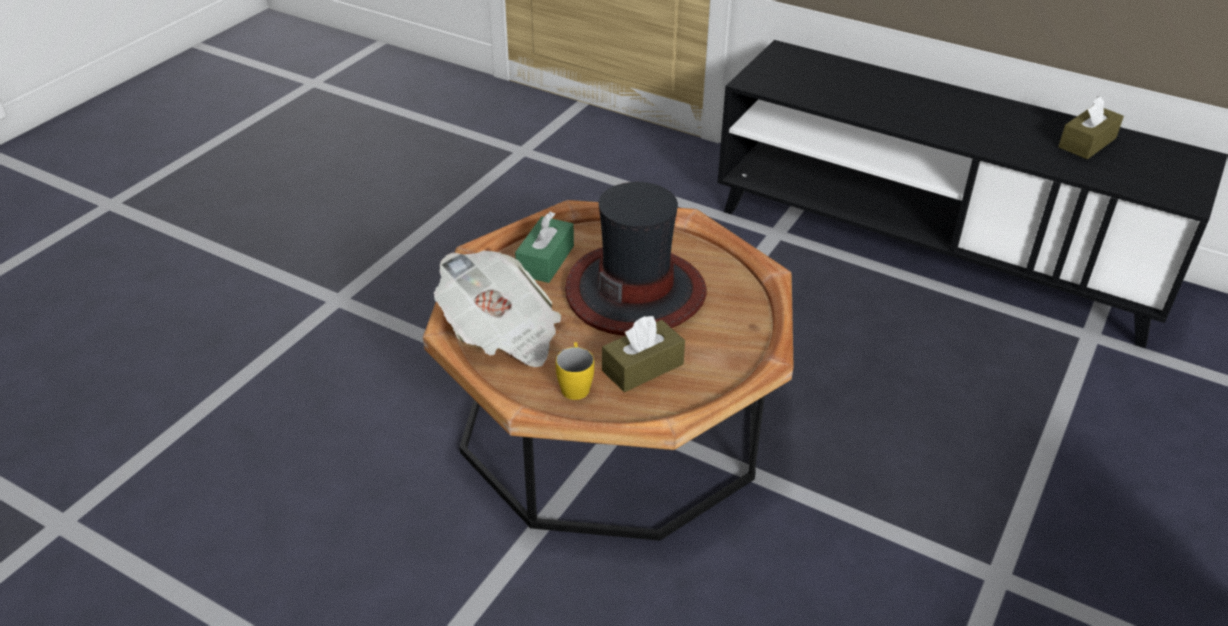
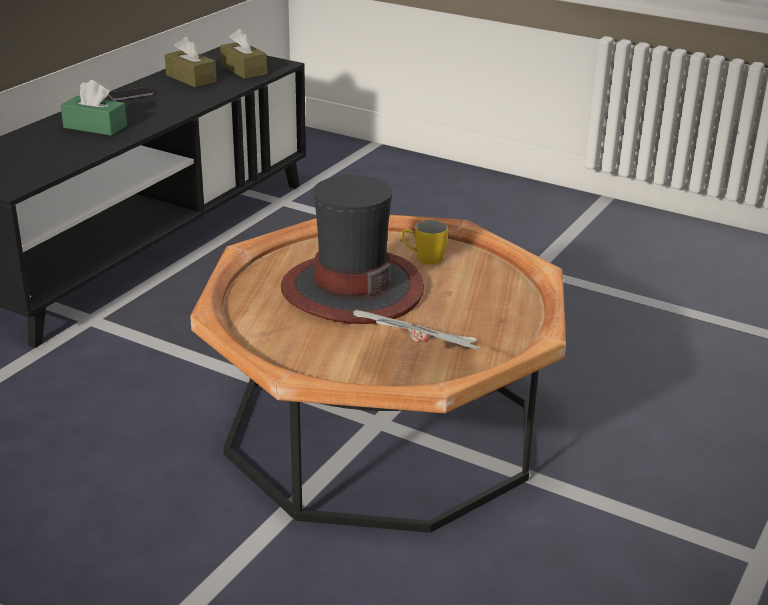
camera: 90 degrees left, 10 degrees down
(545, 260) = (294, 337): green tissue box -> green tissue box (95, 127)
(575, 384) = (494, 321): yellow mug -> yellow mug (423, 258)
(642, 367) = (465, 289): brown tissue box -> brown tissue box (244, 70)
(1008, 113) = (131, 95): none -> phone

